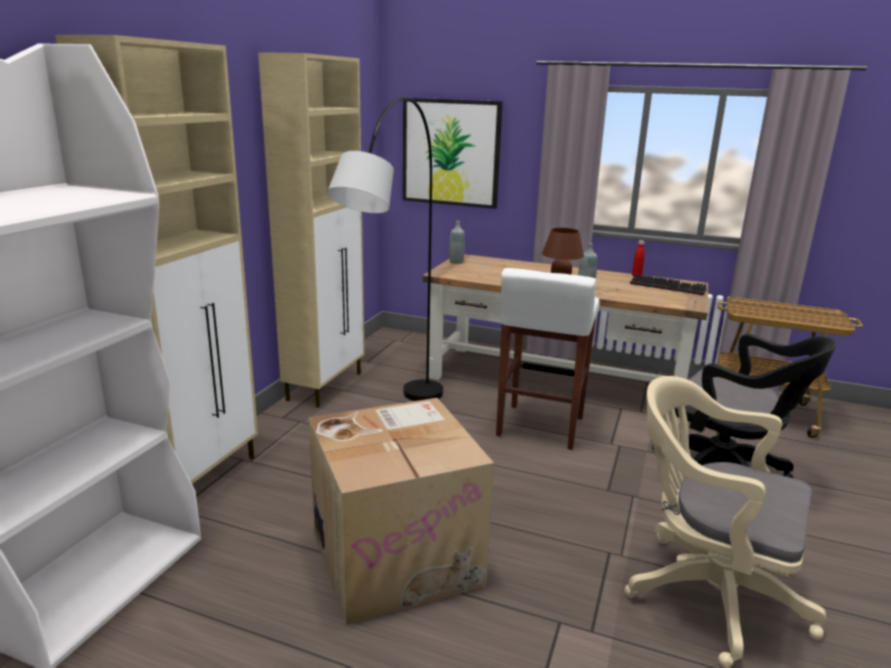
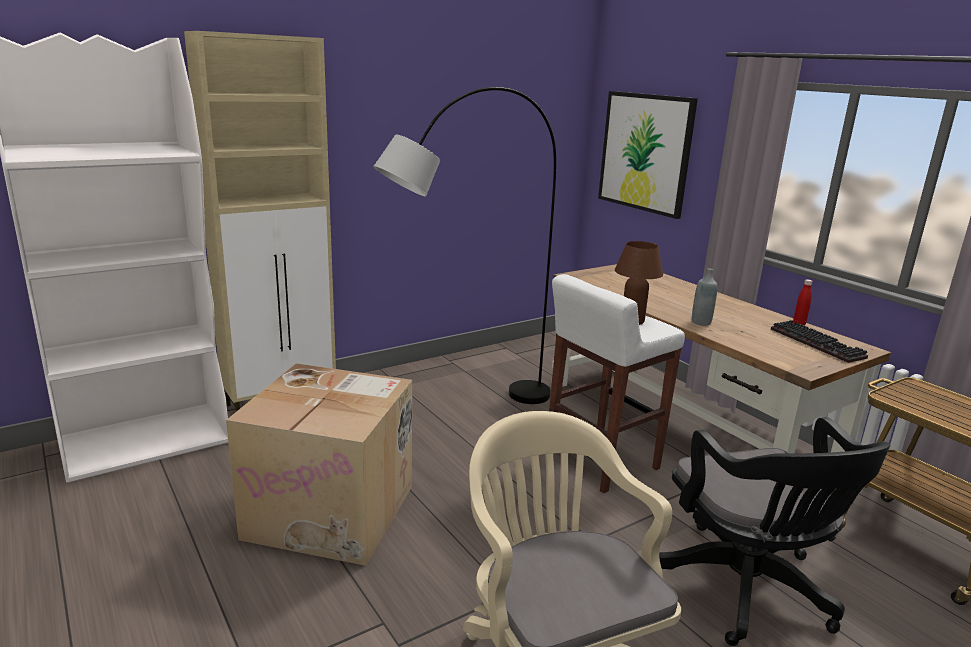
camera: 35 degrees right, 0 degrees up
(326, 386) = (455, 363): beige cabinet -> none
(456, 262) = (611, 269): grey bottle -> none

